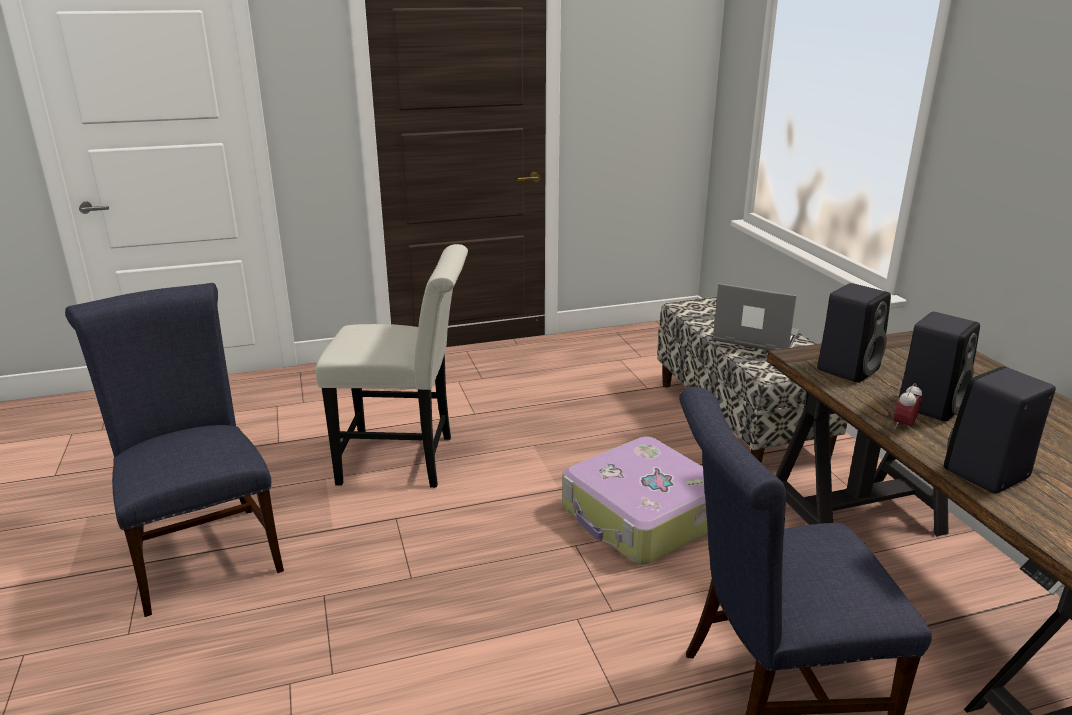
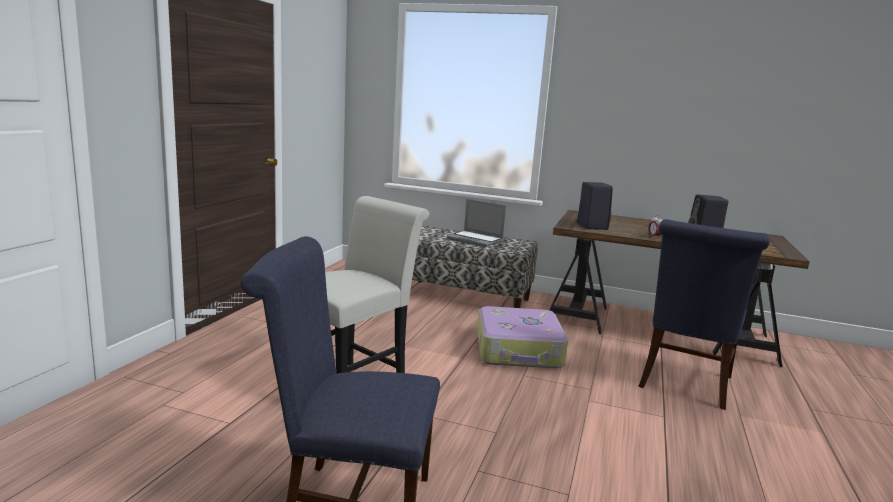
camera: 55 degrees left, 10 degrees down
(754, 337) = (476, 240): laptop -> laptop turned 120 degrees counterclockwise
(930, 404) = (639, 230): black speaker -> none

